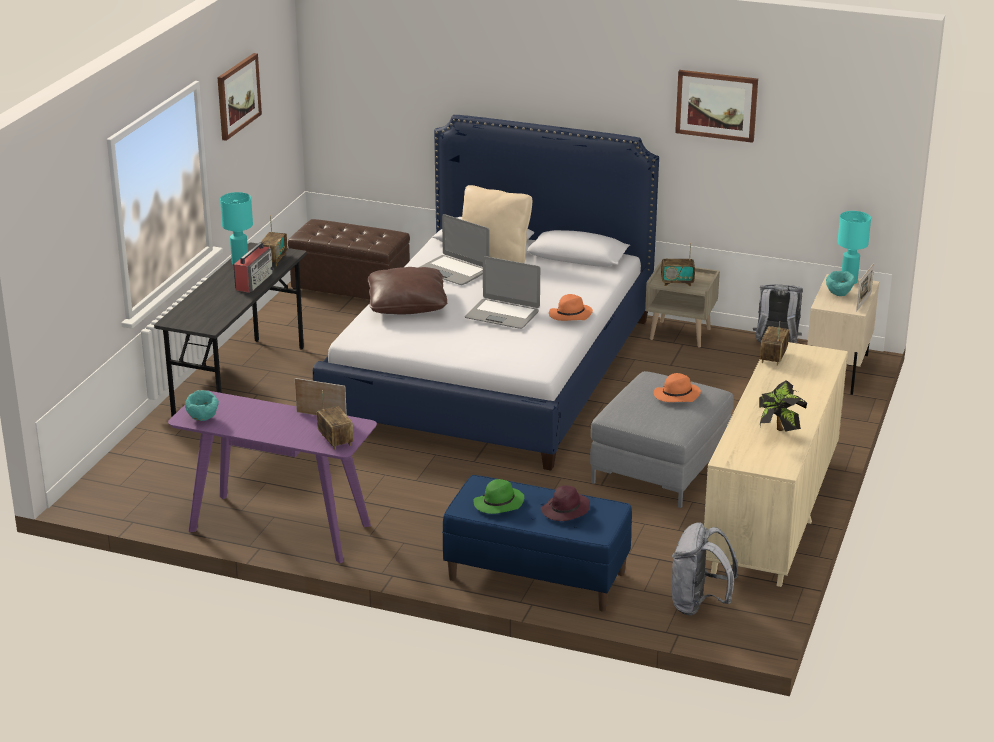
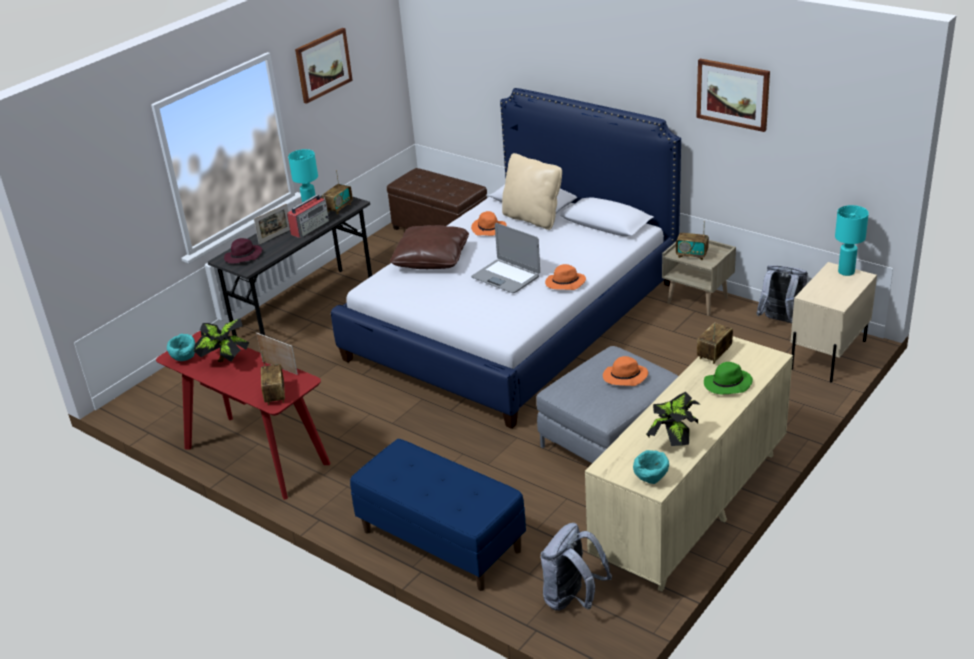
camera: 20 degrees right, 5 degrees up
(254, 417) = (226, 362): none -> potted plant
(279, 528) = (255, 456): purple console table -> red console table
(453, 271) = (489, 229): laptop -> orange hat
(498, 504) = (402, 474): green hat -> green hat (727, 385)
(565, 511) = (457, 490): purple hat -> purple hat (243, 257)
(839, 294) = (829, 285): turquoise bowl -> turquoise bowl (651, 479)
(863, 302) = (849, 296): picture frame -> picture frame (275, 236)

